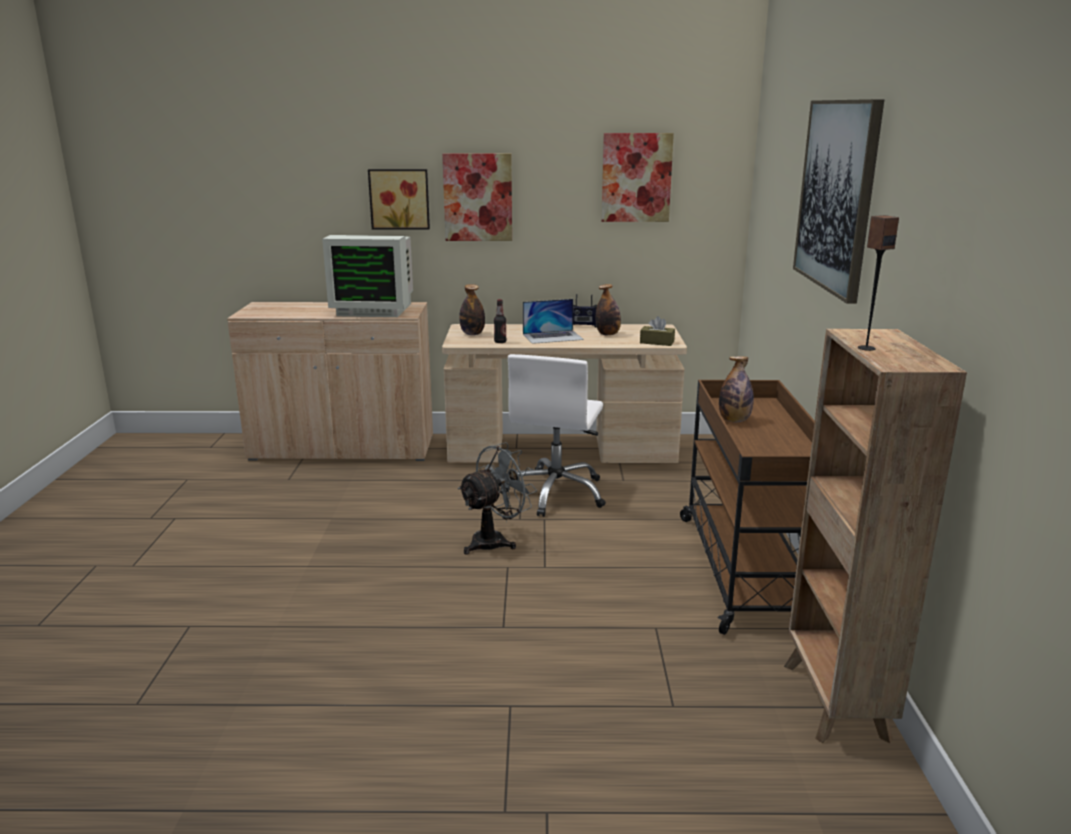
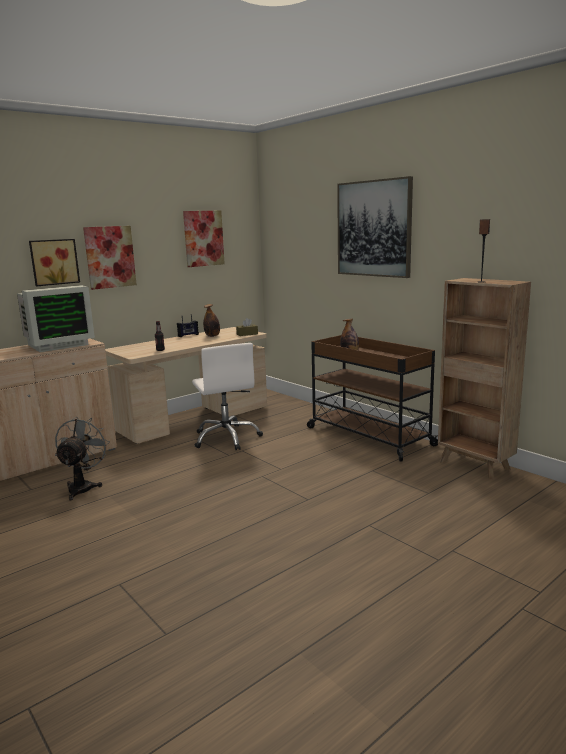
camera: 40 degrees left, 5 degrees down
(472, 334) = (131, 350): bottle -> none
(495, 540) = (234, 468): grey fan -> grey fan (83, 487)
(553, 337) = (185, 342): laptop -> none

